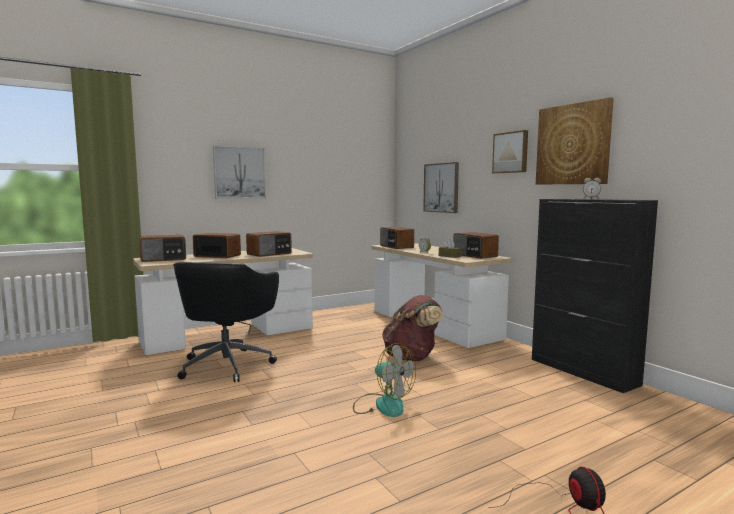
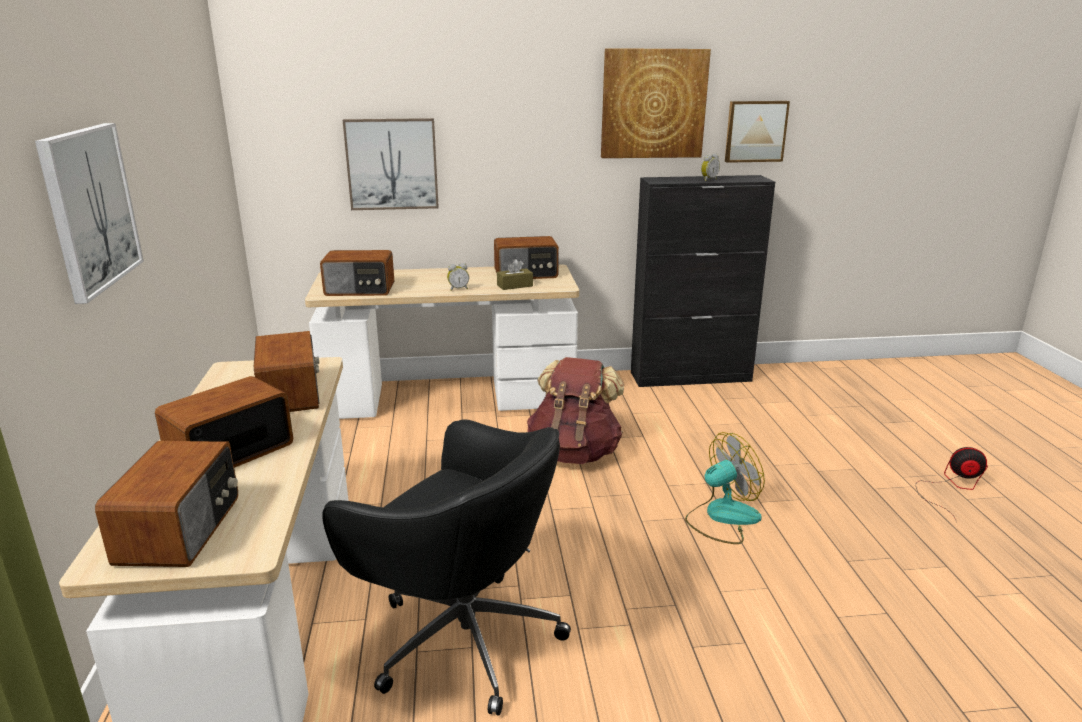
camera: 65 degrees left, 15 degrees up
(511, 152) = (550, 108): picture -> picture (755, 131)

